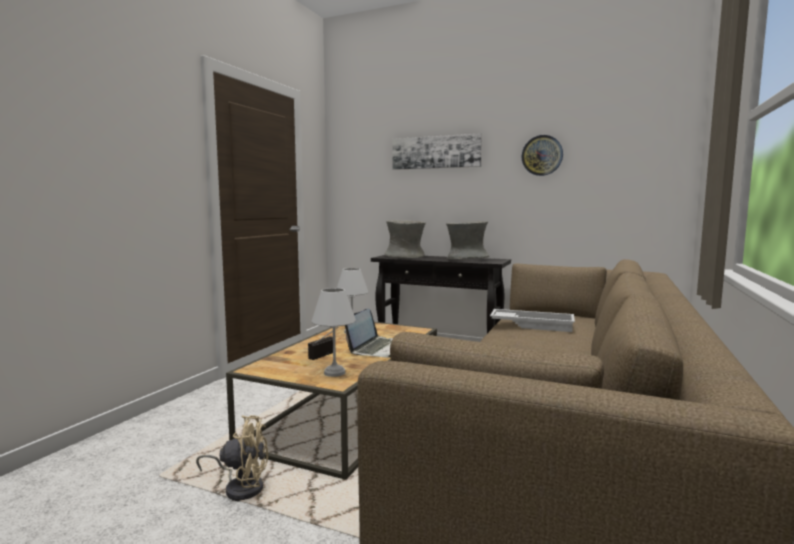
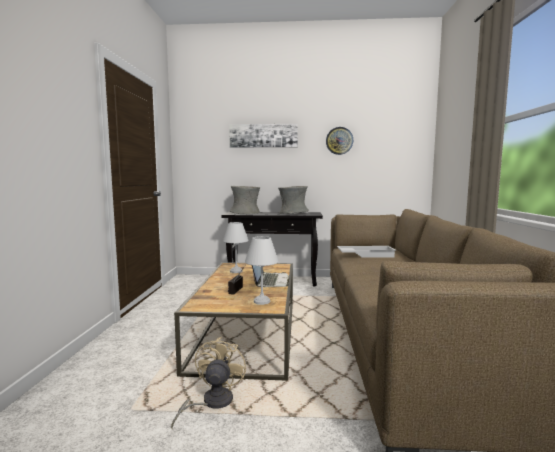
camera: 20 degrees left, 0 degrees up
(240, 487) = (211, 403): beige fan -> beige fan turned 60 degrees counterclockwise

